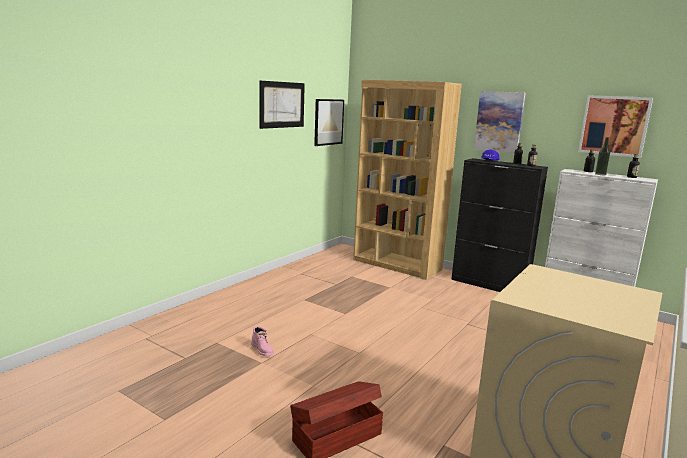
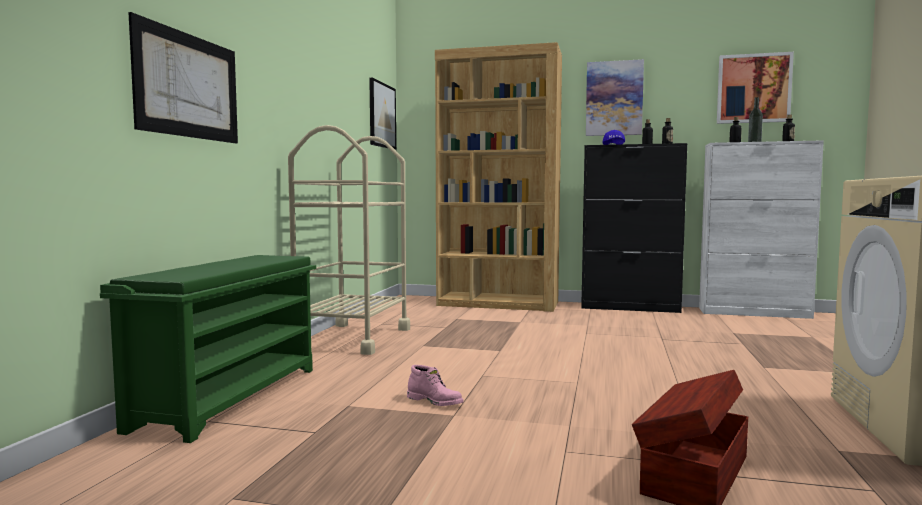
camera: 20 degrees left, 10 degrees down
(168, 322) = (230, 396): none -> green shoe rack
(270, 285) = (353, 338): none -> beige cart
(282, 105) = (338, 72): picture -> picture (188, 86)

